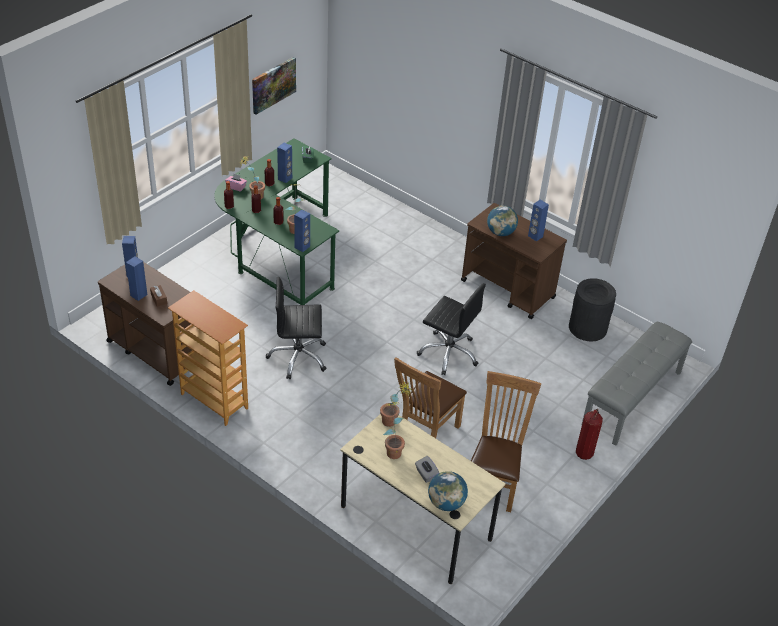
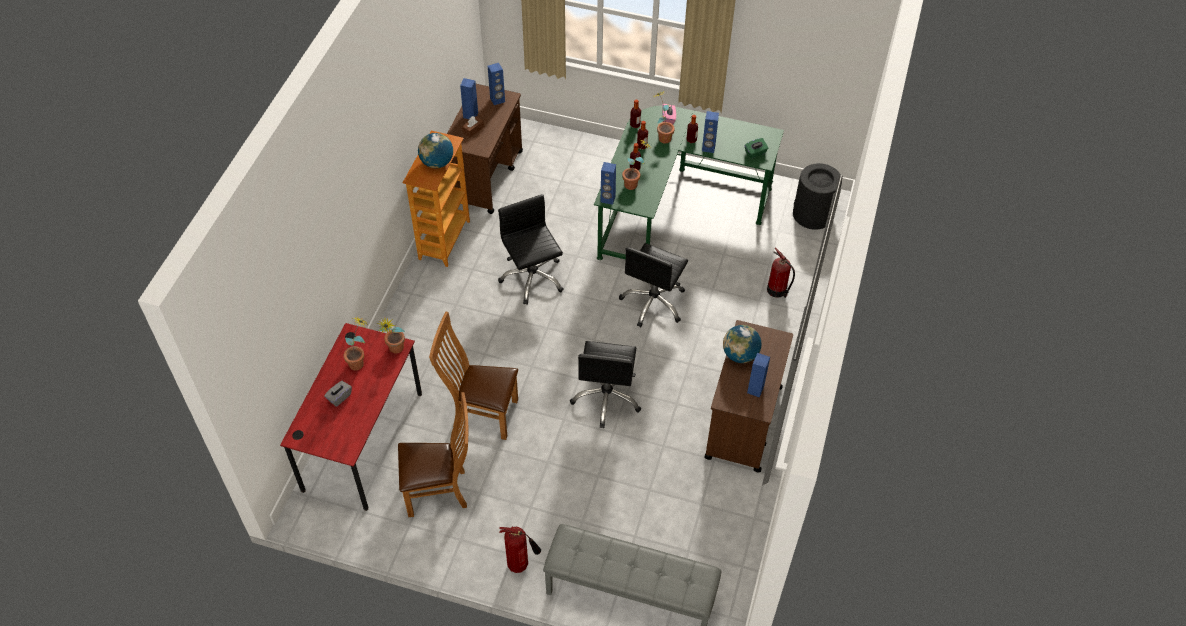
camera: 70 degrees right, 10 degrees up
(273, 85) = (783, 61): picture -> none
(369, 296) = (653, 302): none -> black office chair
(397, 230) = (777, 290): none -> fire extinguisher
(415, 523) = (363, 441): beige desk -> red desk
(446, 503) = (309, 423): globe -> globe (437, 163)
(588, 328) = (725, 520): black trash can -> black trash can (812, 214)

